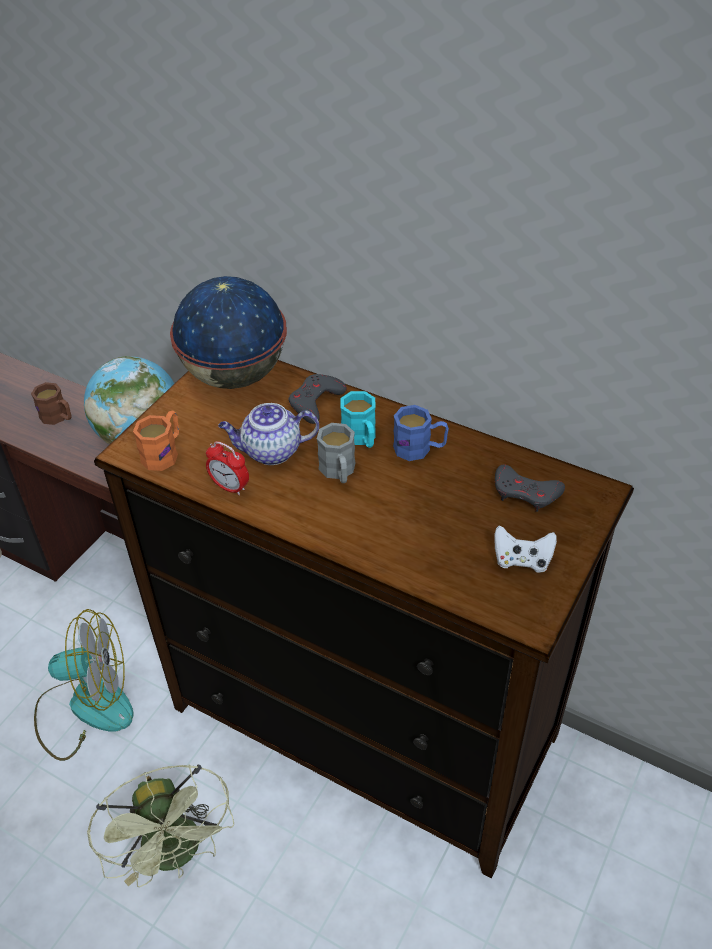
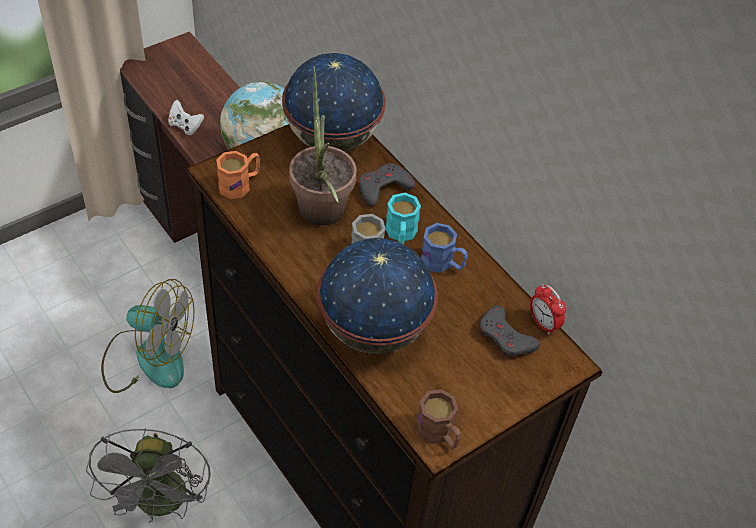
camera: 20 degrees right, 5 degrees up
(58, 417) = (208, 110): brown mug -> brown mug (439, 434)
(177, 854) = (161, 505): green fan -> grey fan
(230, 487) = (273, 234): alarm clock -> alarm clock (543, 323)
(270, 452) = (322, 217): teapot -> potted plant
(393, 537) = (374, 329): none -> globe
(522, 560) = (464, 392): white game controller -> white game controller (185, 126)

